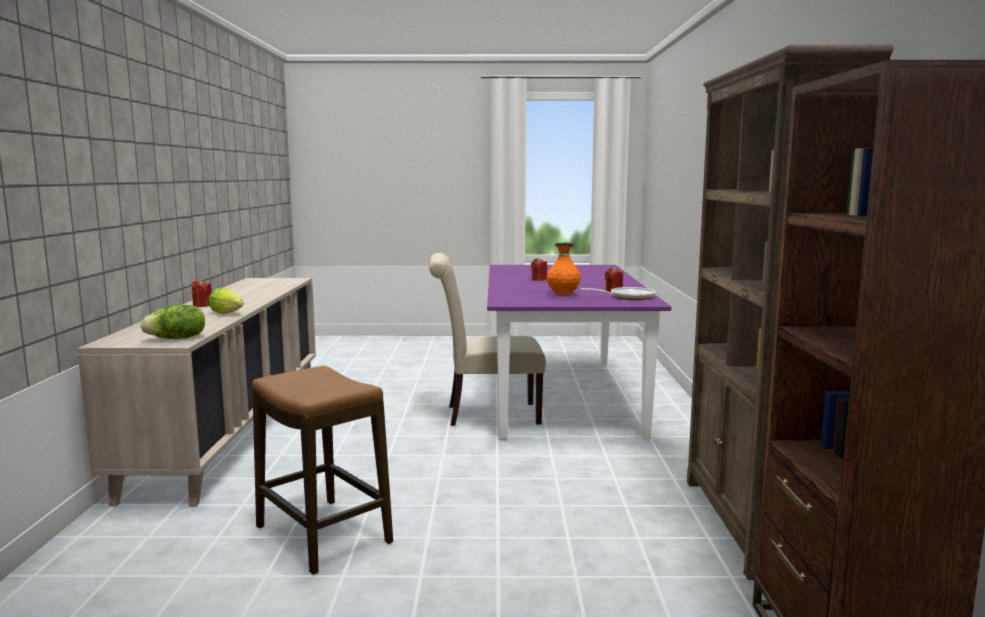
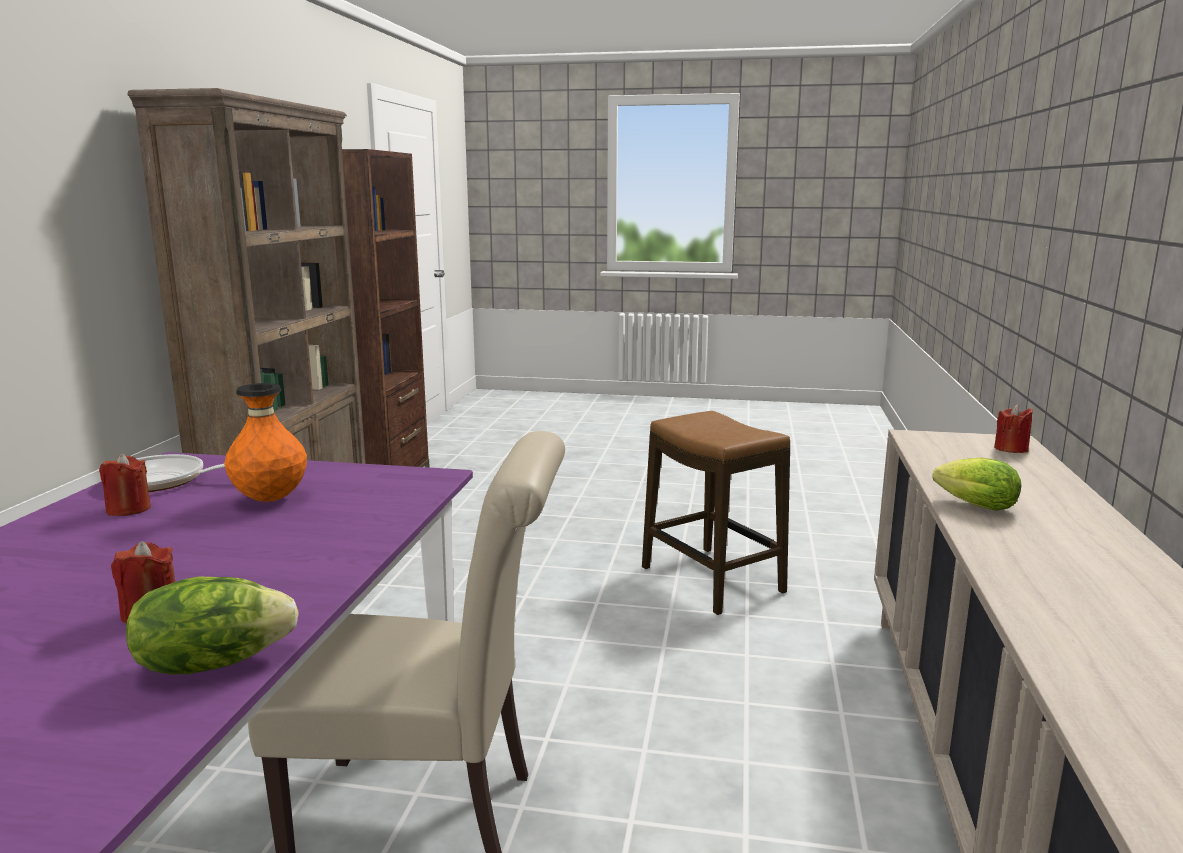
camera: 170 degrees left, 5 degrees up
(177, 338) = (932, 443): lettuce -> lettuce (213, 662)
(202, 305) = (1103, 548): red candle -> red candle (1011, 449)

